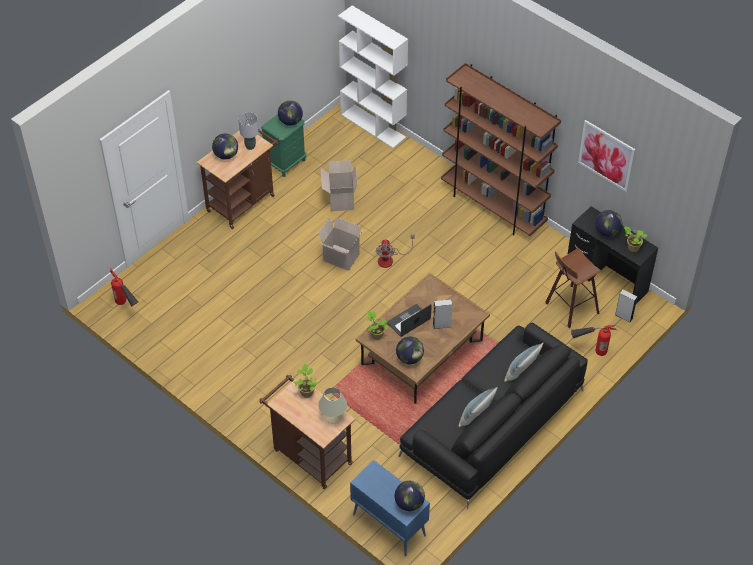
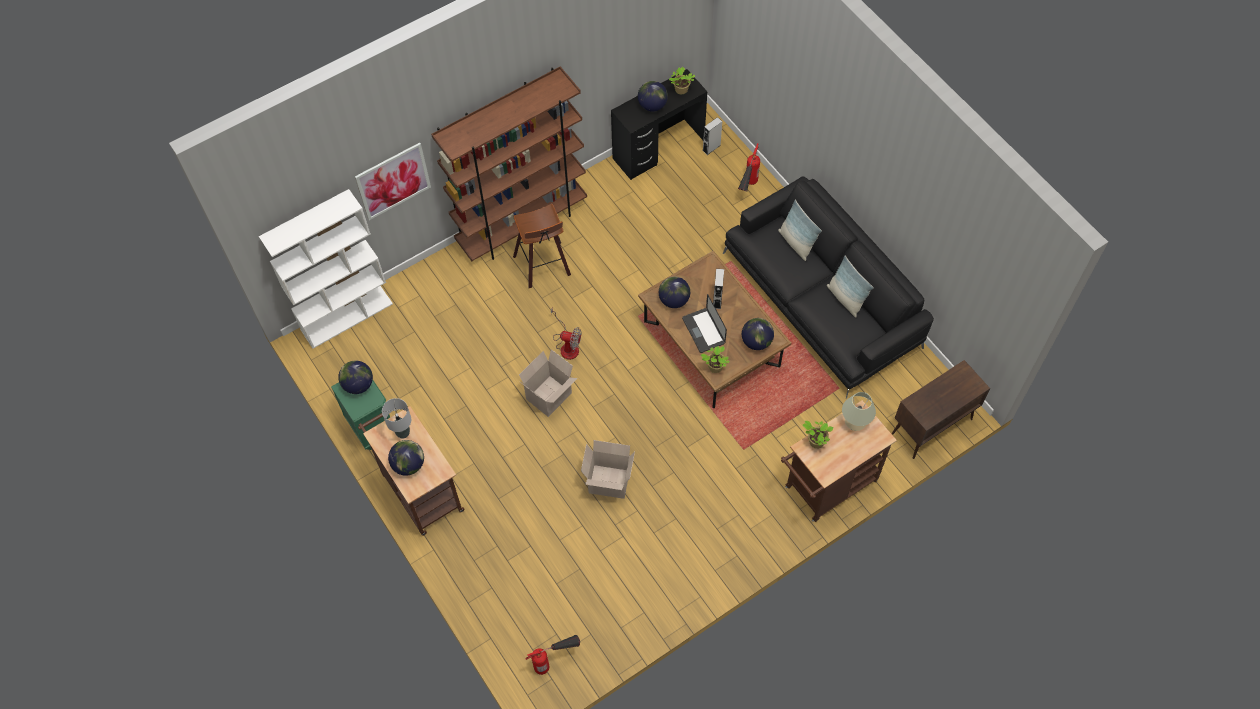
camera: 75 degrees left, 10 degrees up
(340, 200) = (457, 378): cardboard box -> cardboard box (608, 483)
(388, 525) = (931, 427): blue cabinet -> brown cabinet
(409, 503) = (962, 379): globe -> globe (674, 300)
(570, 308) = (687, 191): stool -> stool (544, 266)
(606, 155) = (613, 47): picture -> picture (393, 181)

